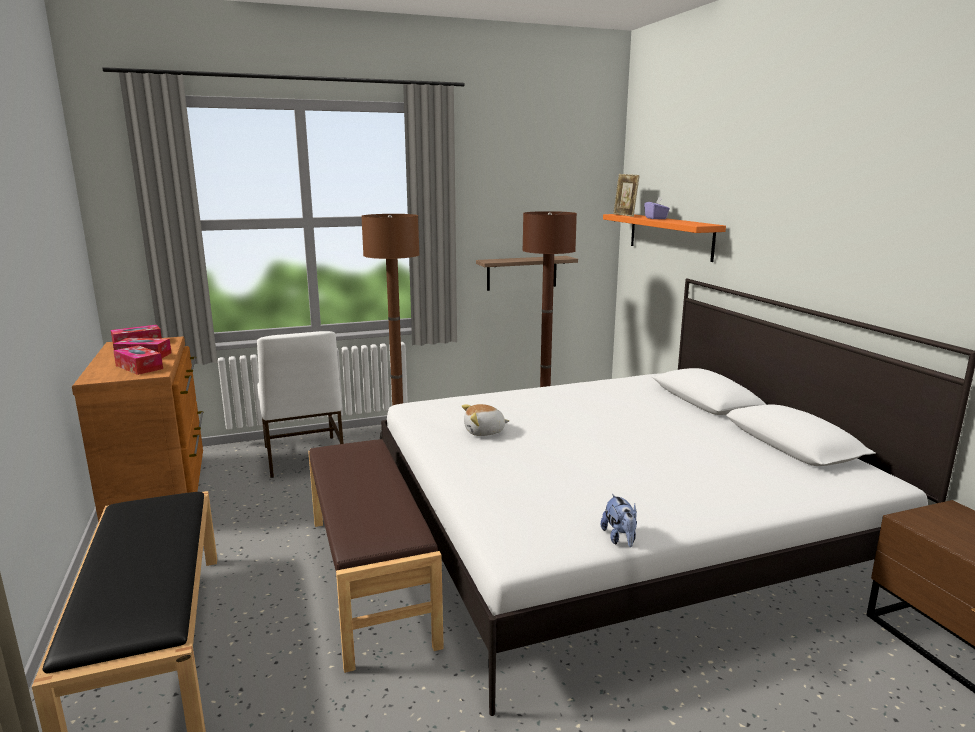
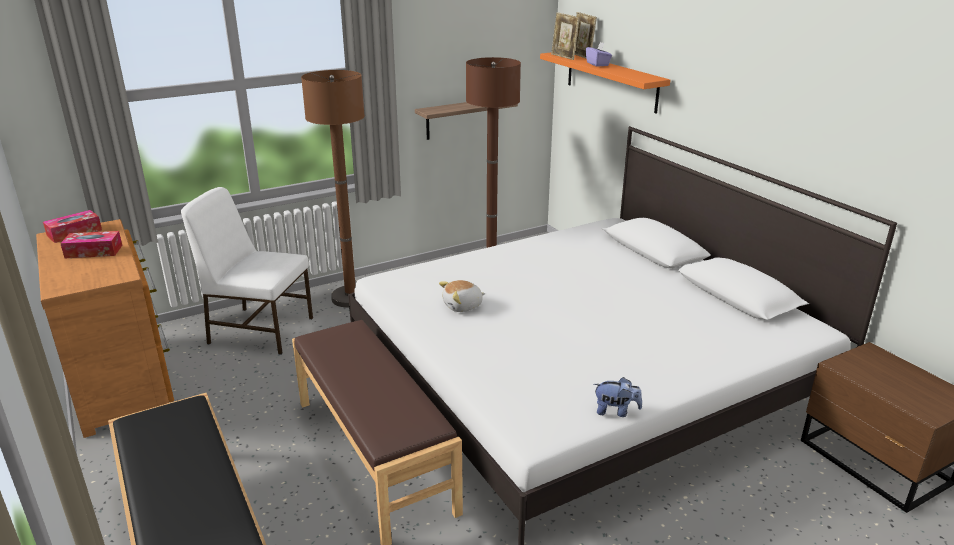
camera: 10 degrees left, 10 degrees up
(139, 367) = (99, 268): tissue box -> none
(303, 457) = (260, 330): white chair -> white chair turned 135 degrees clockwise
(620, 538) = (616, 411): plush toy -> plush toy turned 60 degrees counterclockwise
(643, 215) = (582, 56): none -> picture frame

